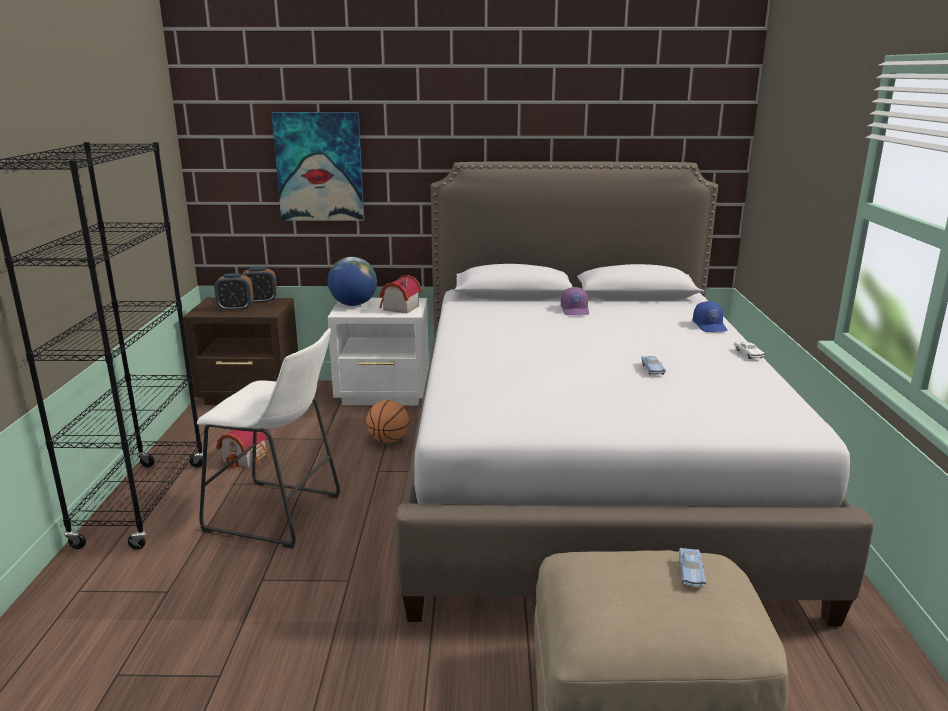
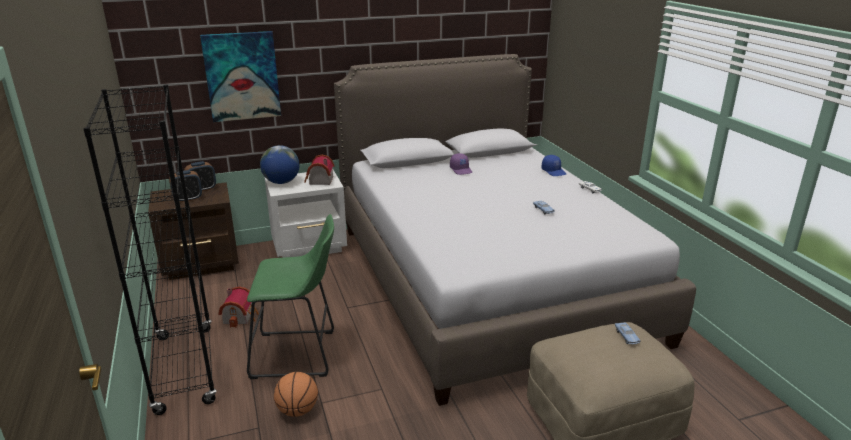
camera: 20 degrees left, 5 degrees up
(280, 515) = (299, 354): white stool -> green stool
(388, 440) = (338, 283): basketball -> basketball (297, 410)

